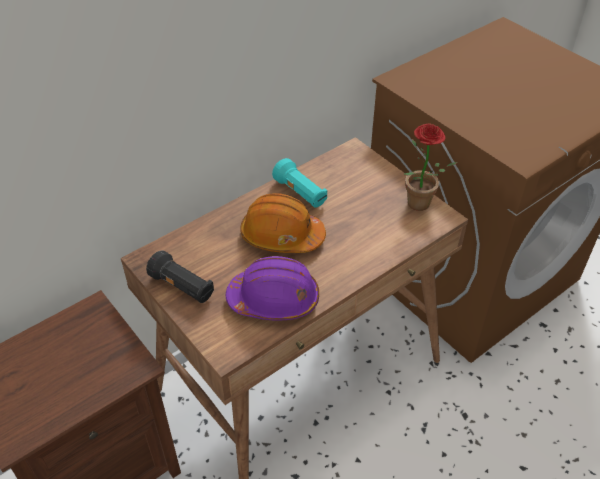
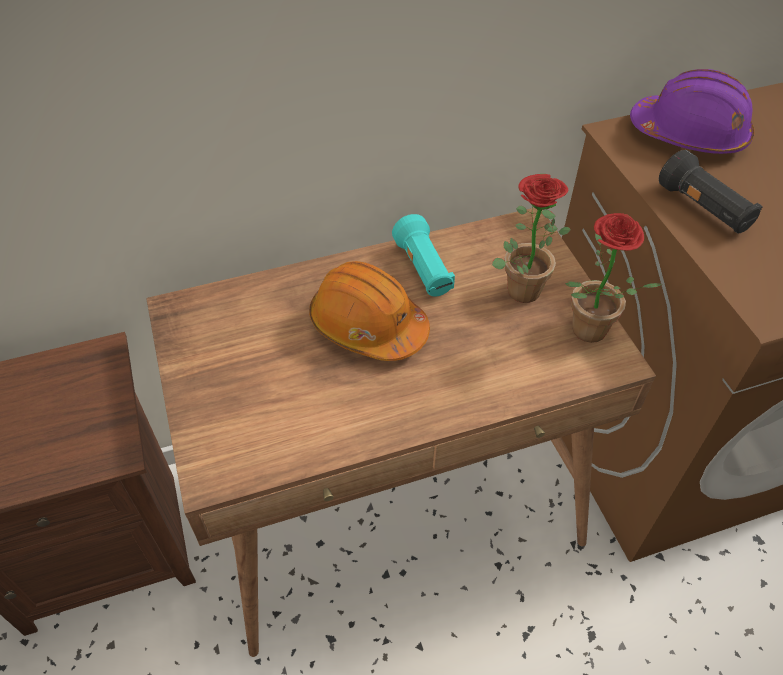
camera: 20 degrees right, 5 degrees up
(183, 287) = (201, 363): black flashlight -> black flashlight (703, 209)
(274, 300) = (312, 418): purple hard hat -> purple hard hat (689, 135)
(366, 188) = (520, 285): none -> potted plant

